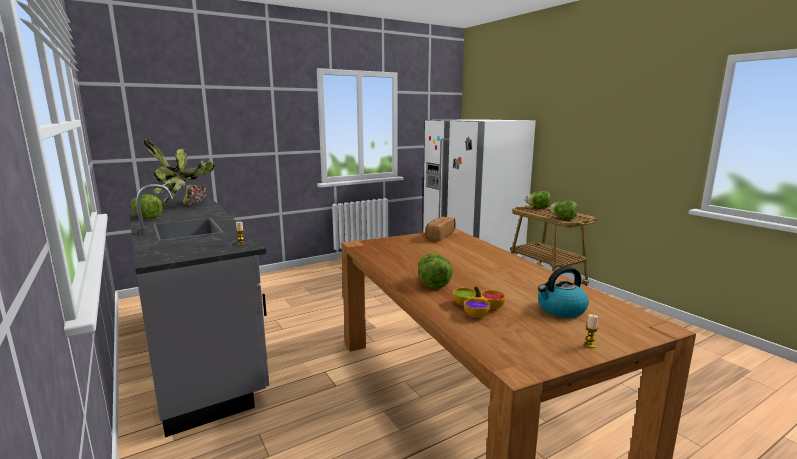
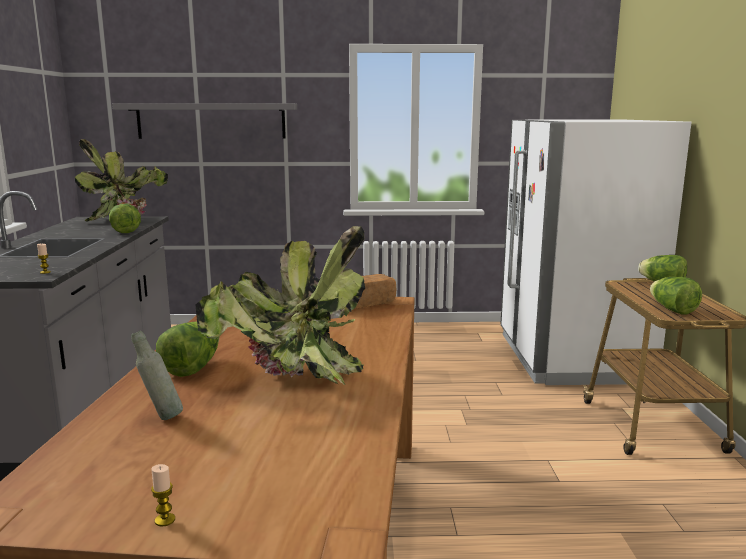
camera: 30 degrees right, 0 degrees up
(146, 217) = (54, 231): lettuce -> lettuce (125, 231)
(218, 122) = (211, 121): none -> grey shelf
(477, 308) = (161, 417): bowl -> grey bottle
(501, 279) = (293, 384): none -> potted plant
(561, 310) = (261, 453): kettle -> none

